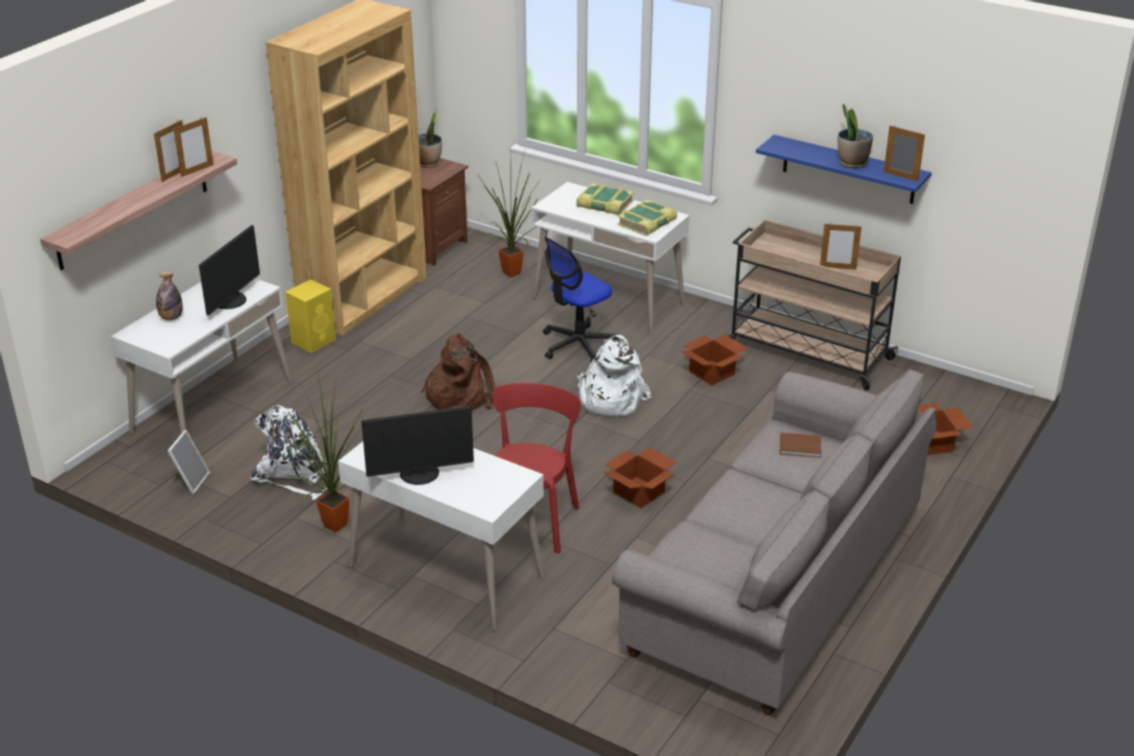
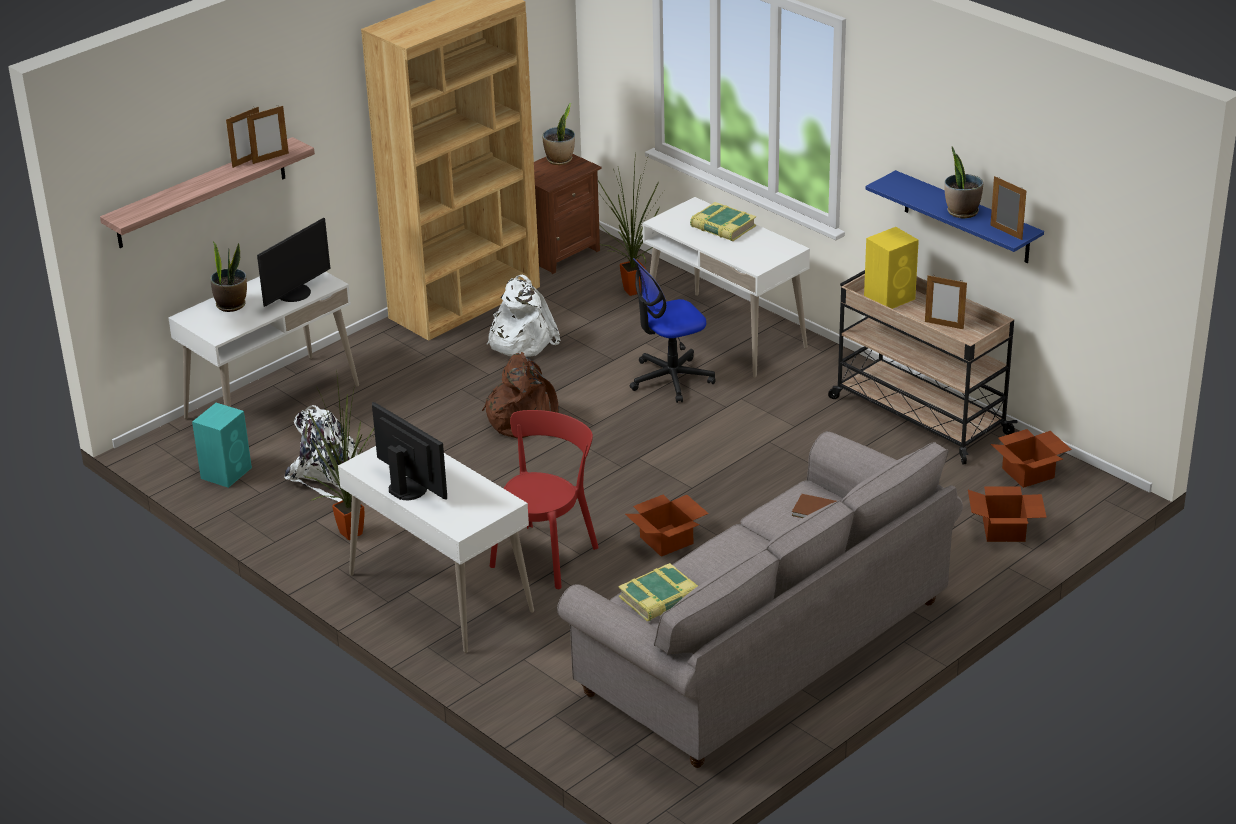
camera: 15 degrees right, 0 degrees up
(171, 317) = (231, 305): bottle -> potted plant
(190, 481) = (227, 472): picture frame -> turquoise speaker
(314, 340) = (397, 343): yellow speaker -> yellow speaker (890, 298)
(420, 474) = (409, 488): monitor -> monitor turned 135 degrees counterclockwise
(610, 399) = (679, 441): white backpack -> white backpack (519, 341)
(647, 223) = (759, 253): book -> book (660, 599)
(713, 372) = (803, 426): cardboard box -> cardboard box (1029, 473)

